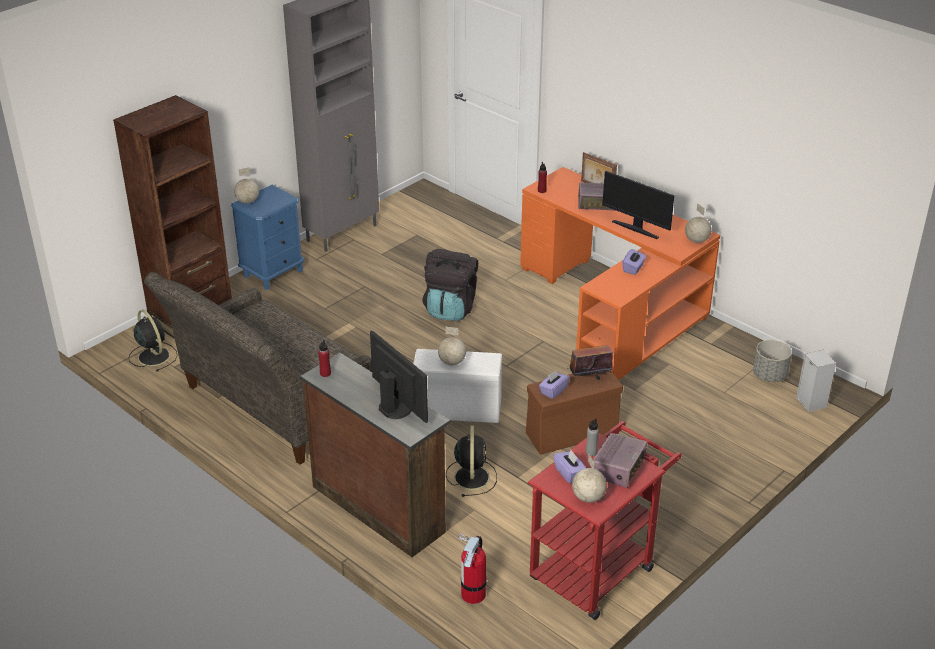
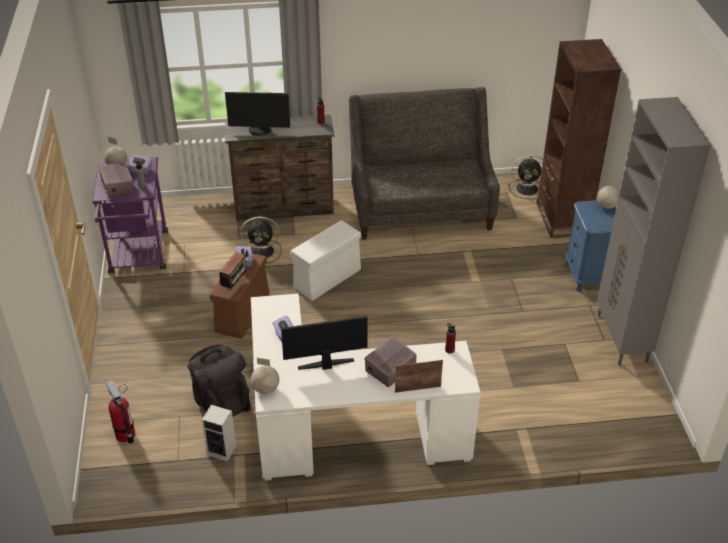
camera: 130 degrees right, 5 degrees up
(450, 308) = (444, 338): black backpack -> black backpack (221, 401)
(452, 362) = (327, 238): globe -> none
(471, 476) = (263, 251): black fan -> black fan turned 45 degrees counterclockwise
(473, 594) = (185, 208): fire extinguisher -> fire extinguisher (125, 434)
(598, 567) = (139, 256): red cart -> purple cart
(615, 309) = (341, 430): orange desk -> white desk
(769, 375) = (160, 458): grey planter -> none
(810, 402) = (108, 456): speaker -> speaker (223, 450)

